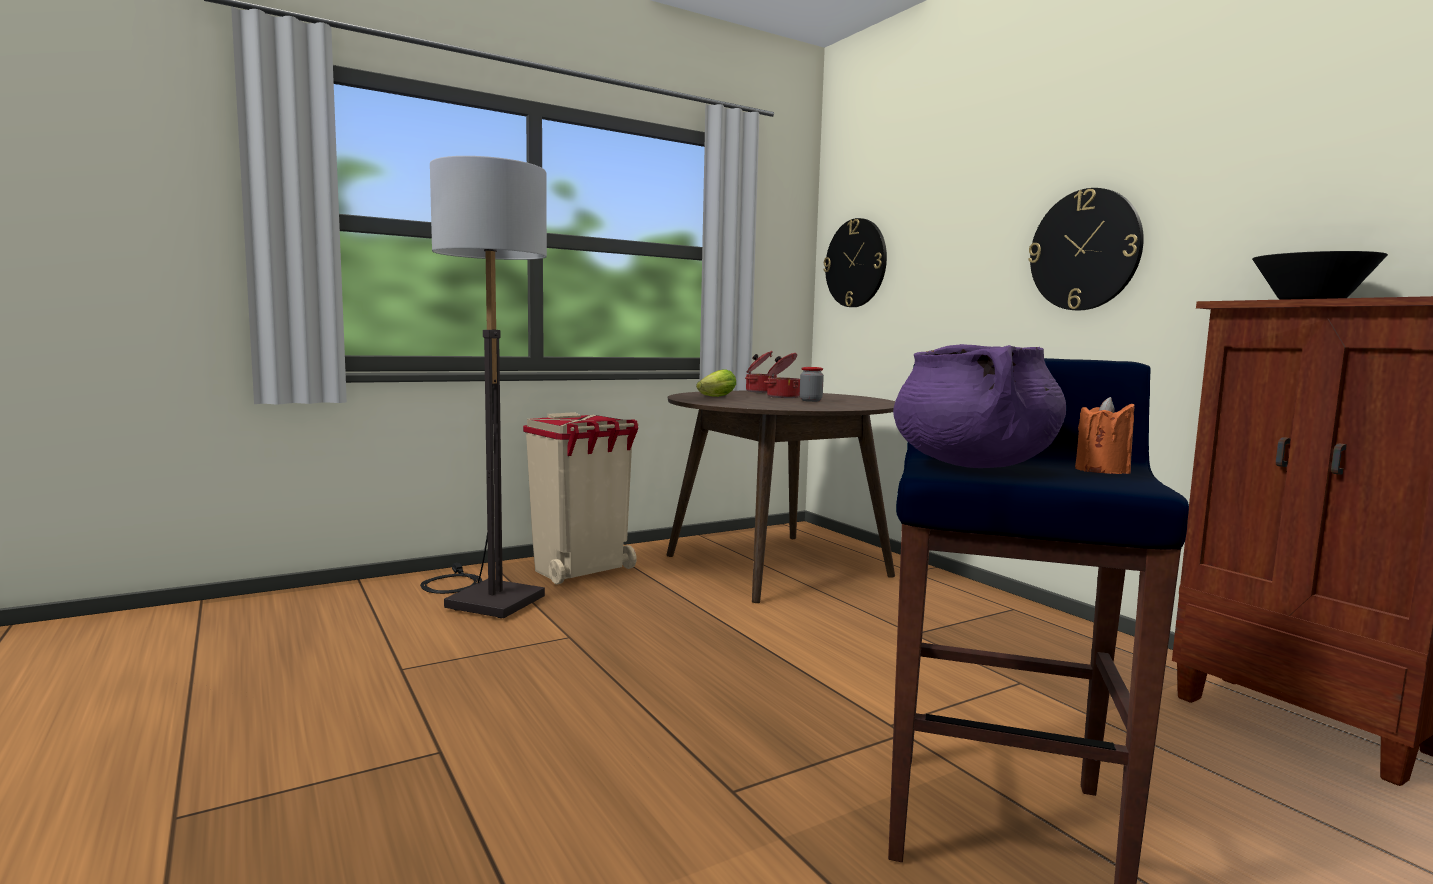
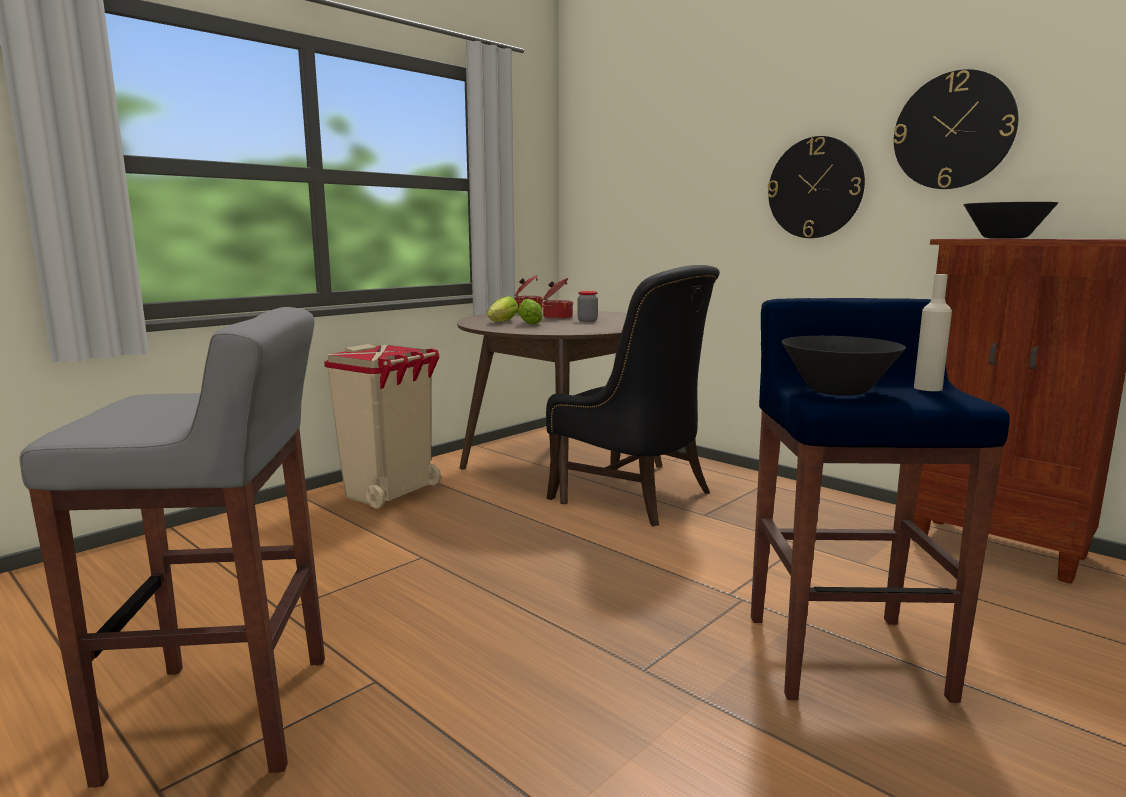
camera: 15 degrees left, 5 degrees up
(281, 760) = (226, 716): none -> grey stool
(482, 598) = (313, 530): floor lamp -> none
(744, 399) = (530, 323): none -> lettuce
(841, 603) = (633, 495): none -> black chair
(856, 263) = (601, 191): wall clock -> wall clock (953, 131)
(973, 465) = (838, 391): purple cooking pot -> black bowl
(1102, 471) = (928, 388): orange candle -> beige bottle

